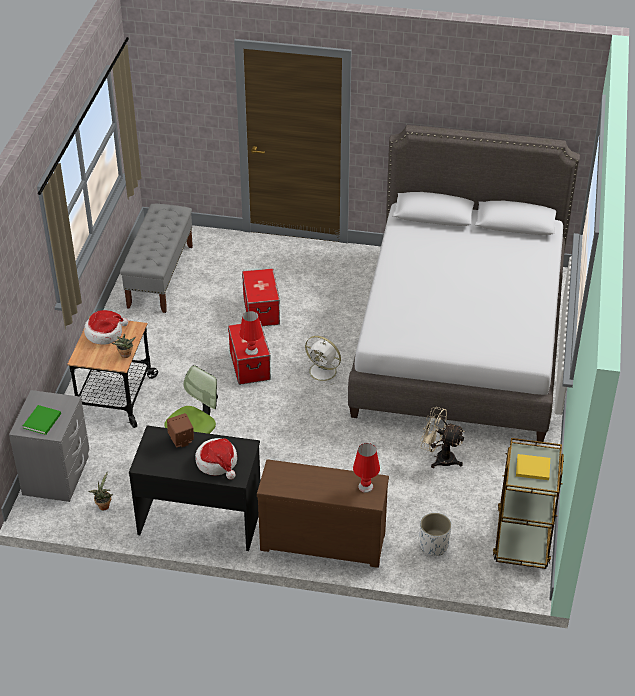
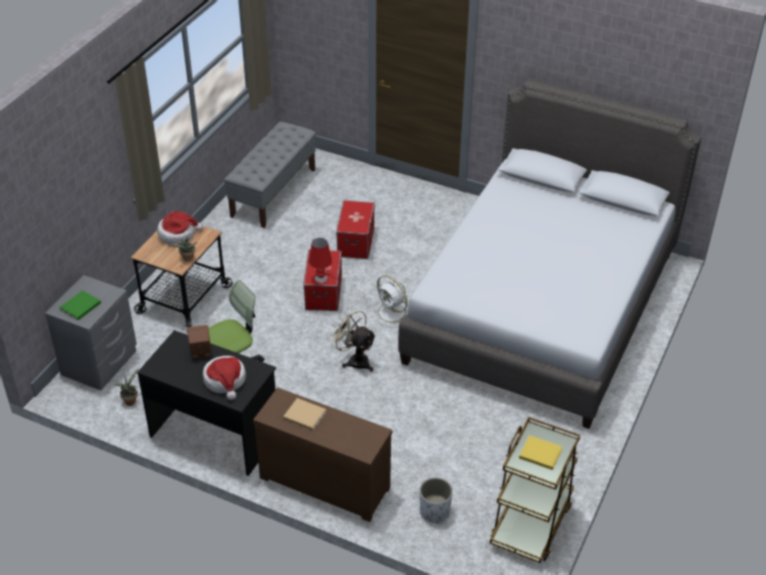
camera: 15 degrees right, 0 degrees up
(302, 479) = (303, 415): none -> beige book
(365, 486) = (363, 436): red table lamp -> none
(440, 458) = (475, 423): beige fan -> beige fan (354, 360)

